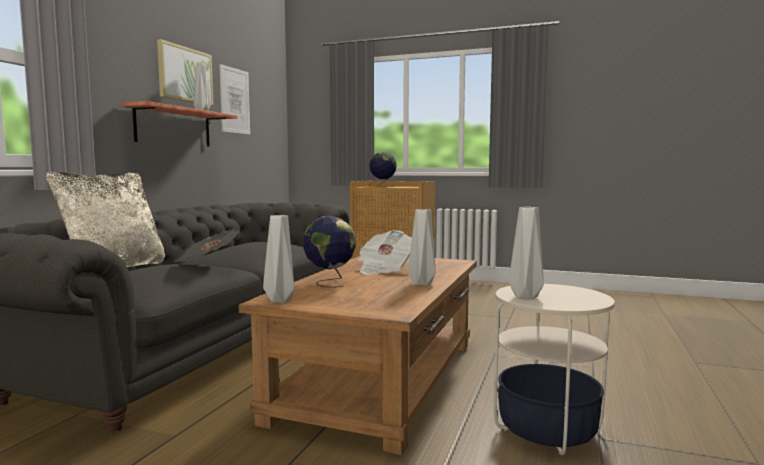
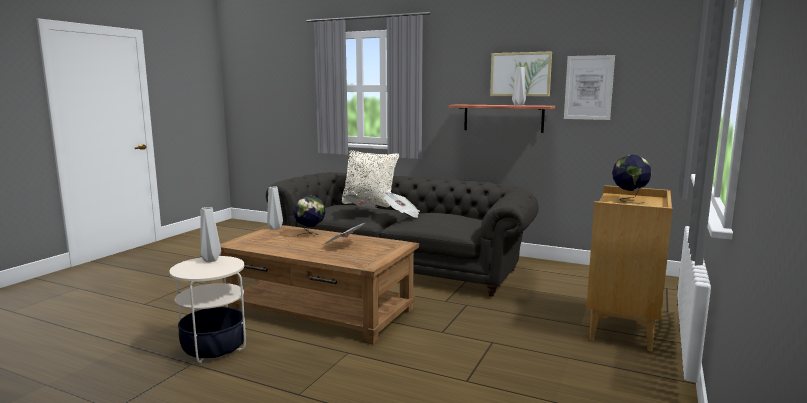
camera: 95 degrees right, 5 degrees up
(241, 252) = (402, 214): none -> newspaper
(420, 283) = (291, 251): grey vase -> none

